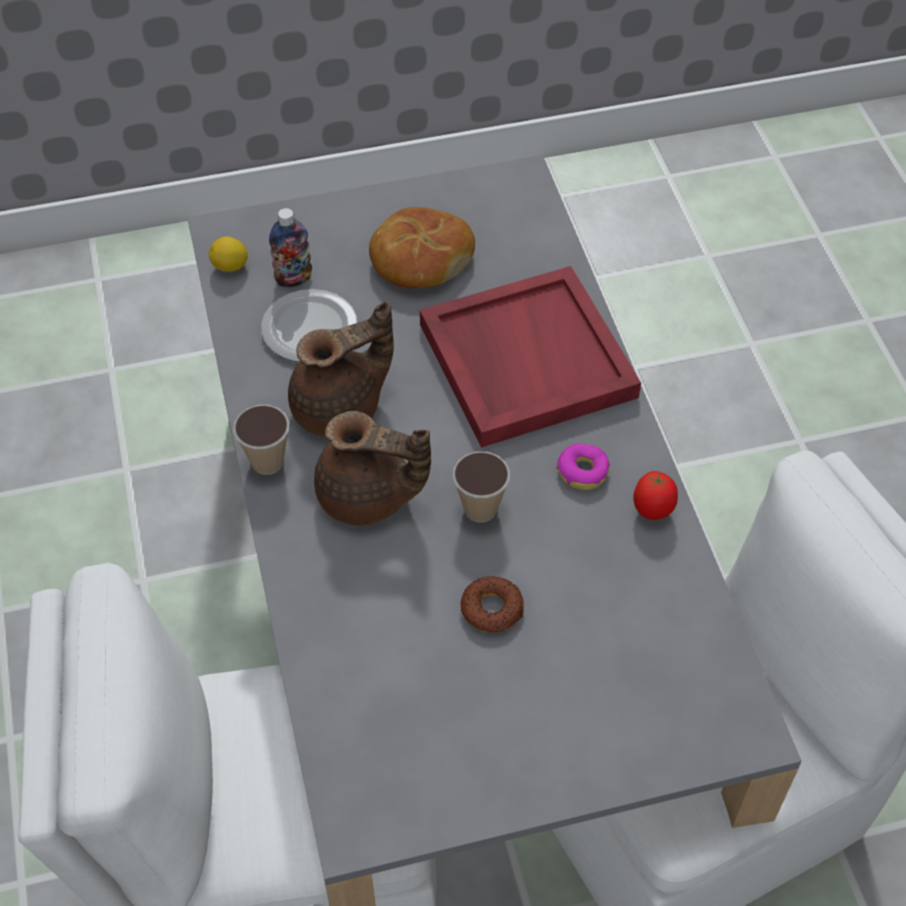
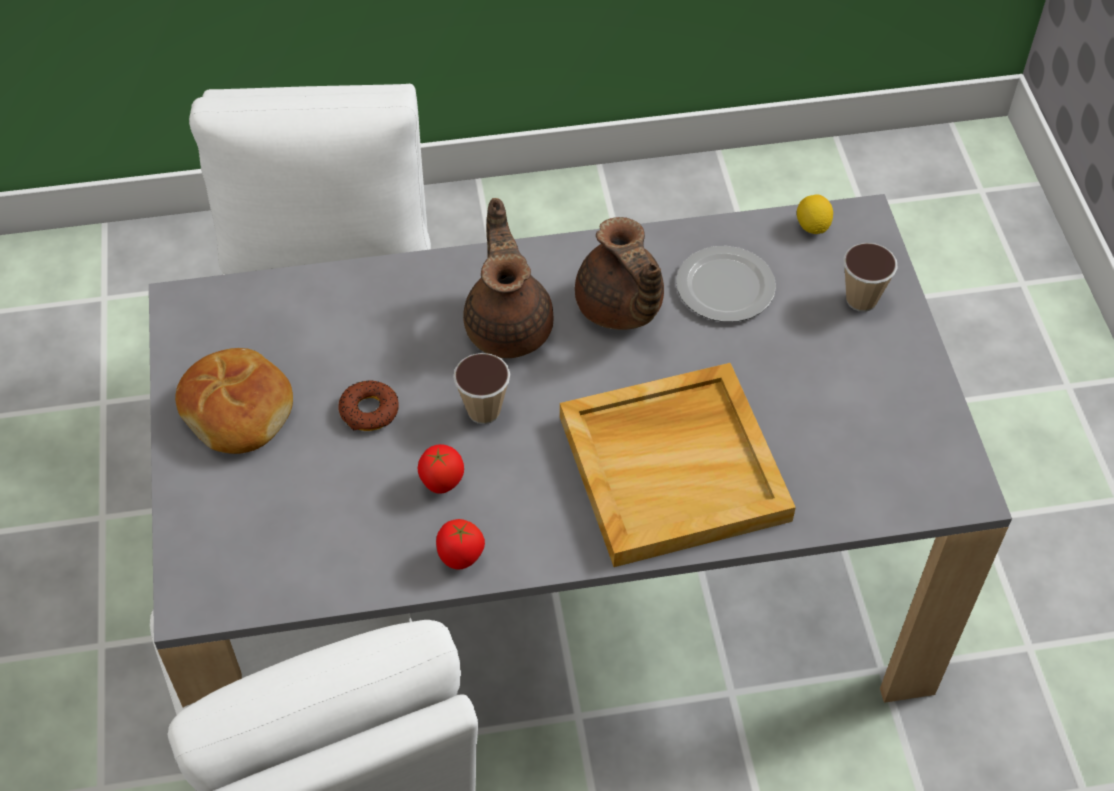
camera: 95 degrees right, 0 degrees up
(267, 462) = (560, 253): cup -> cup (861, 300)
(293, 279) = (795, 276): bottle -> none
(368, 497) = (509, 325): brown teapot -> brown teapot turned 150 degrees clockwise
(420, 259) = (825, 383): bread -> bread (238, 410)
(525, 360) = (674, 466): red tray -> beige tray
(572, 535) = (441, 483): none -> tomato
(582, 471) = (519, 502): donut -> none

